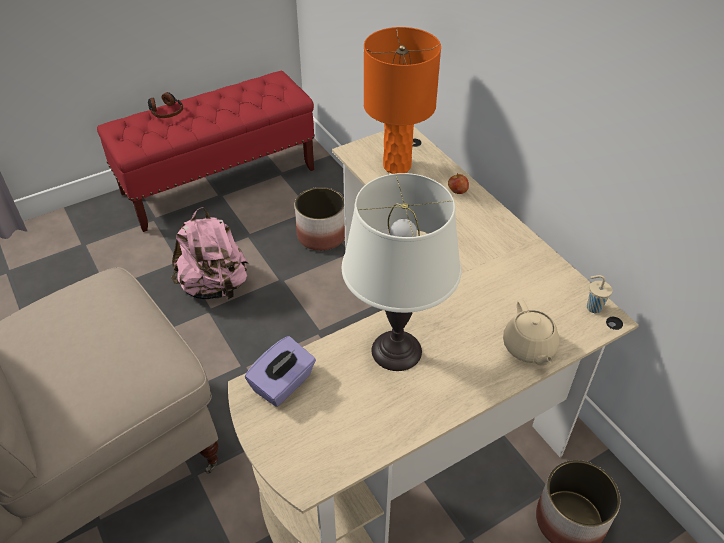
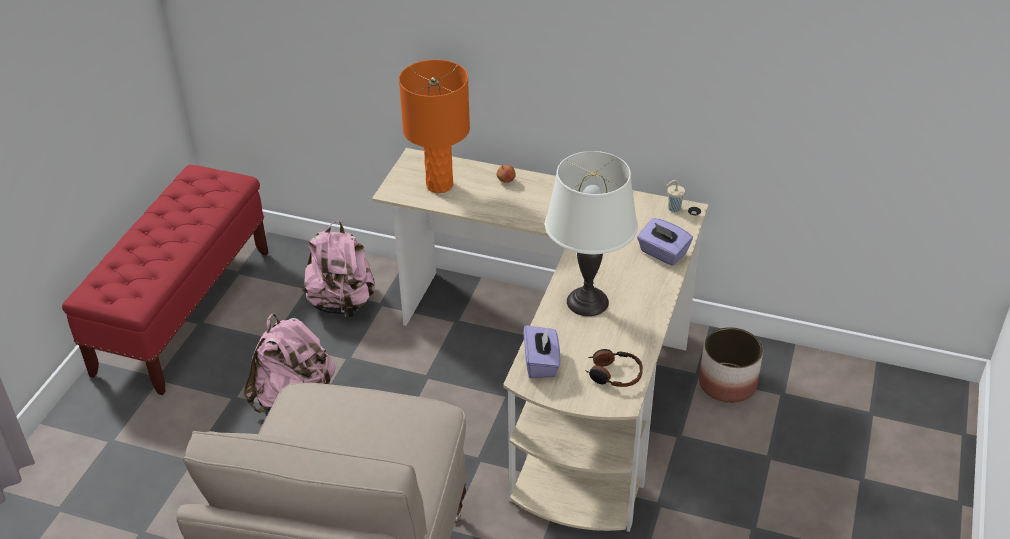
camera: 40 degrees left, 5 degrees down
(166, 111) = (124, 255): headphones -> headphones (613, 374)
(322, 235) = (342, 303): planter -> pink backpack
(529, 348) = (662, 253): beige teapot -> purple tissue box

